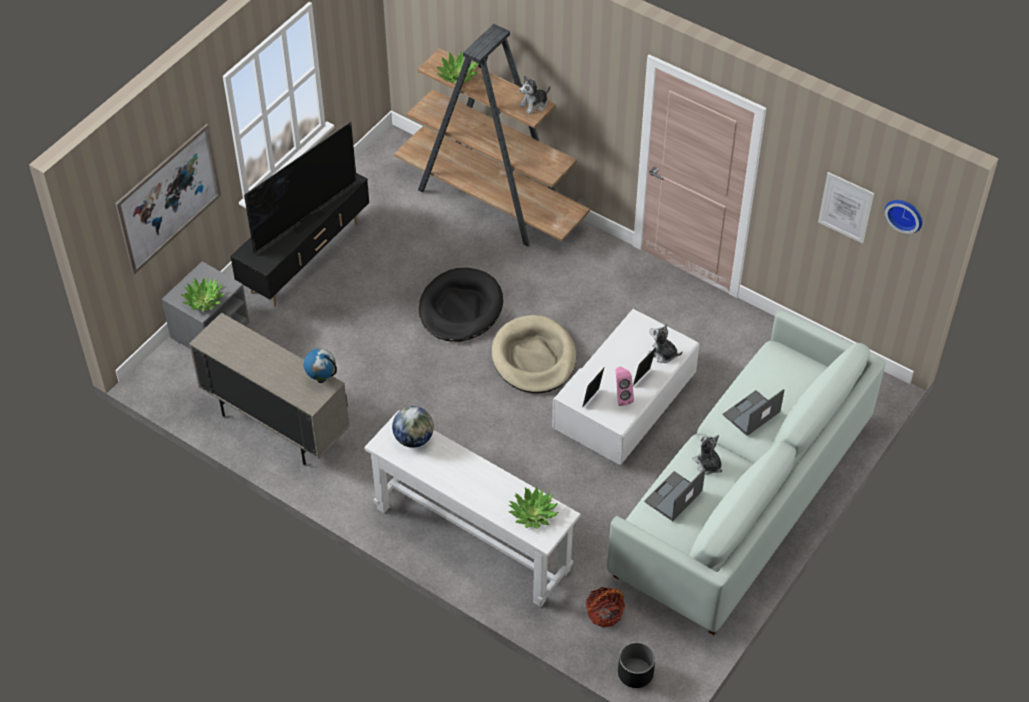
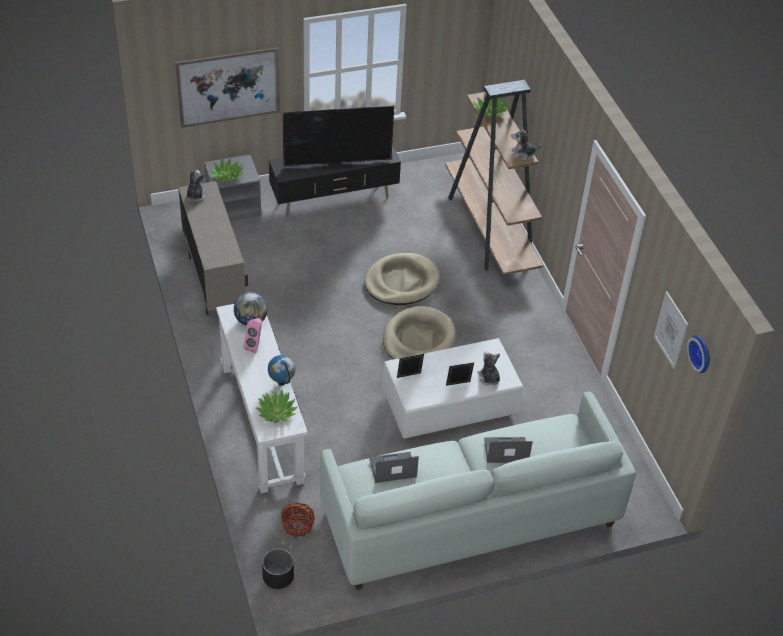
camera: 35 degrees right, 5 degrees down
(321, 378) = (232, 252): globe -> globe (282, 382)
(460, 308) = (401, 282): black dog bed -> beige dog bed
(621, 397) = (431, 387): pink speaker -> pink speaker (255, 346)
(707, 464) = (439, 463): plush toy -> plush toy (195, 196)

